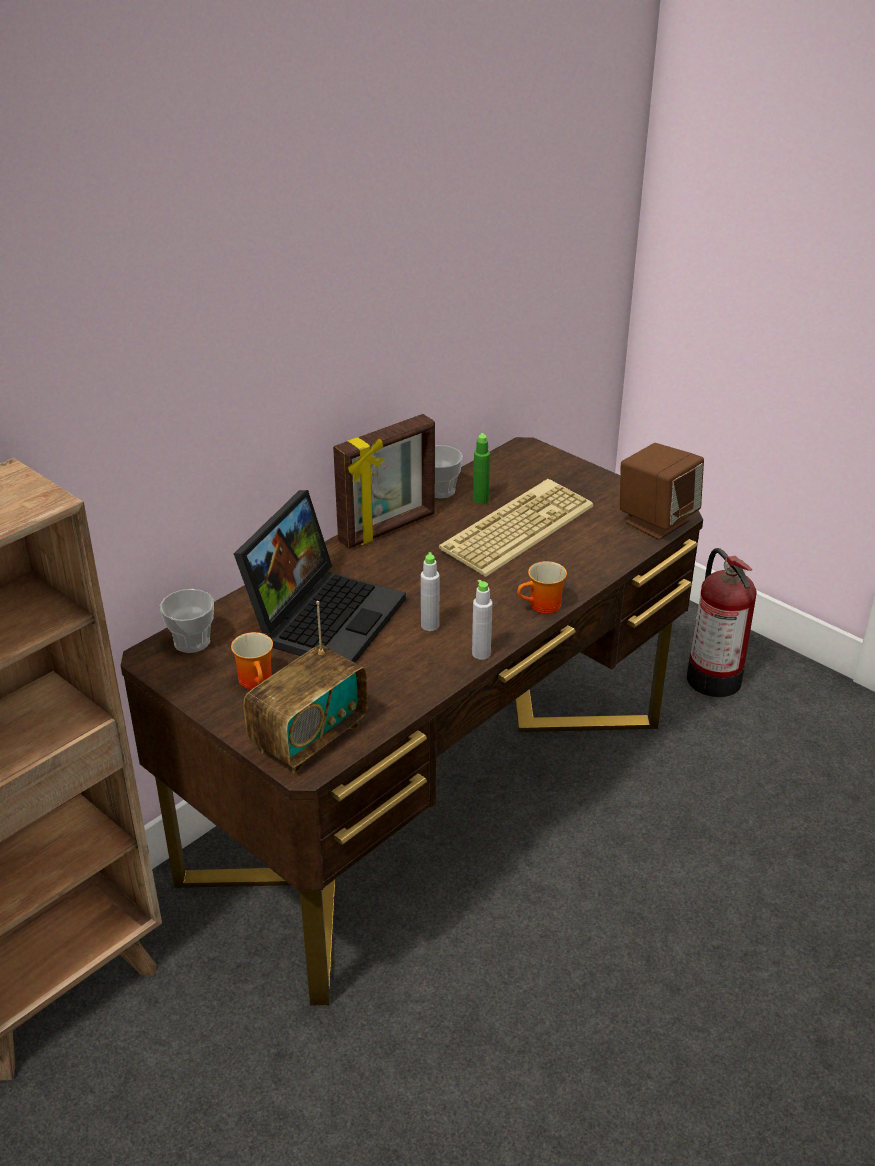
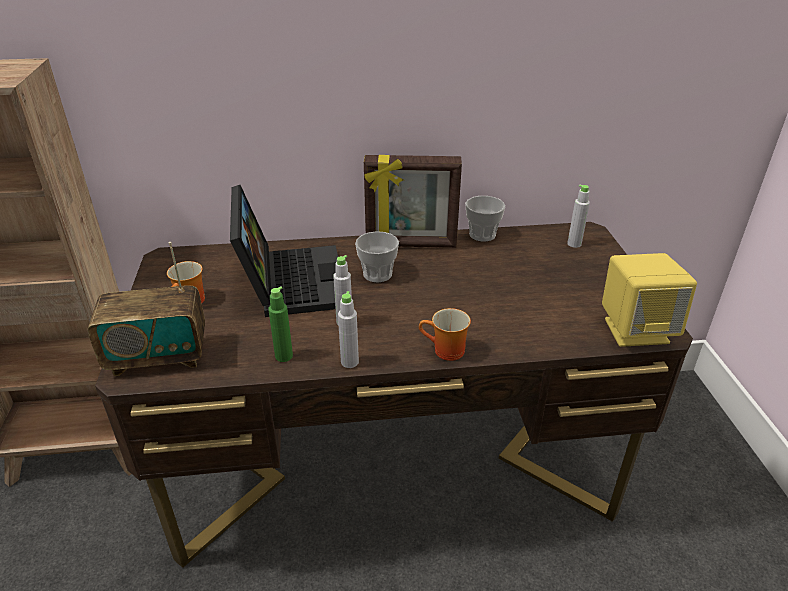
camera: 40 degrees right, 0 degrees up
(192, 642) = (196, 259): cup -> cup (377, 274)
(324, 615) = (289, 281): laptop -> laptop turned 75 degrees counterclockwise
(480, 500) = (504, 252): green bottle -> green bottle (284, 356)
(516, 527) = (506, 282): keyboard -> none
(528, 465) = (574, 244): none -> grey bottle
(656, 521) = (636, 330): brown speaker -> yellow speaker
(712, 676) = (704, 507): fire extinguisher -> none

